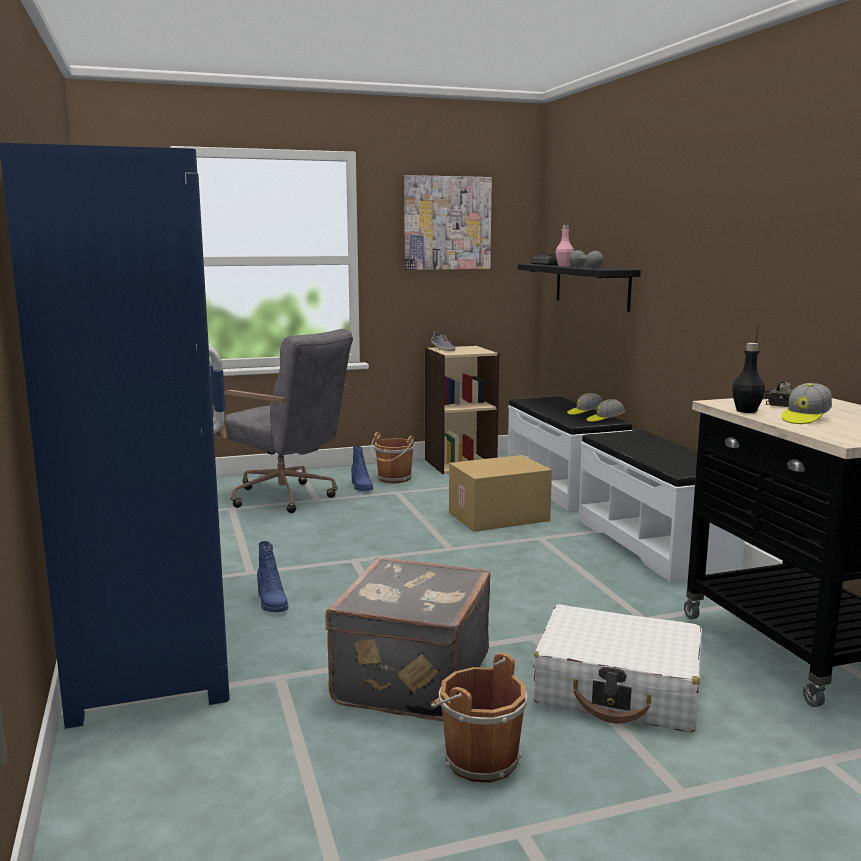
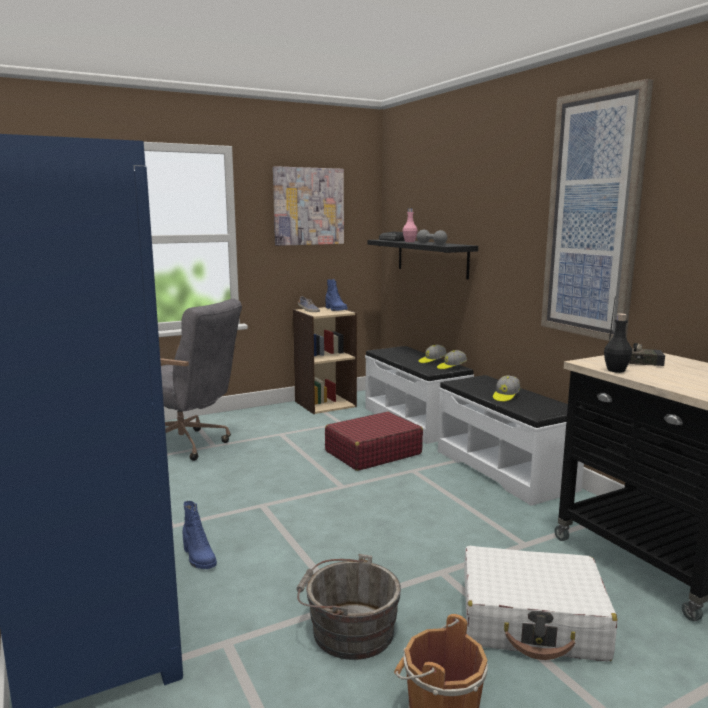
camera: 10 degrees left, 0 degrees up
(361, 487) = (248, 431): blue boot -> blue boot (335, 309)
(394, 479) = (274, 421): brown bucket -> none
(409, 679) = (348, 630): grey suitcase -> grey bucket
(498, 517) = (372, 453): cardboard box -> red suitcase
(761, 231) = (593, 216): none -> picture
(805, 418) = (668, 376): cap -> cap (505, 396)

